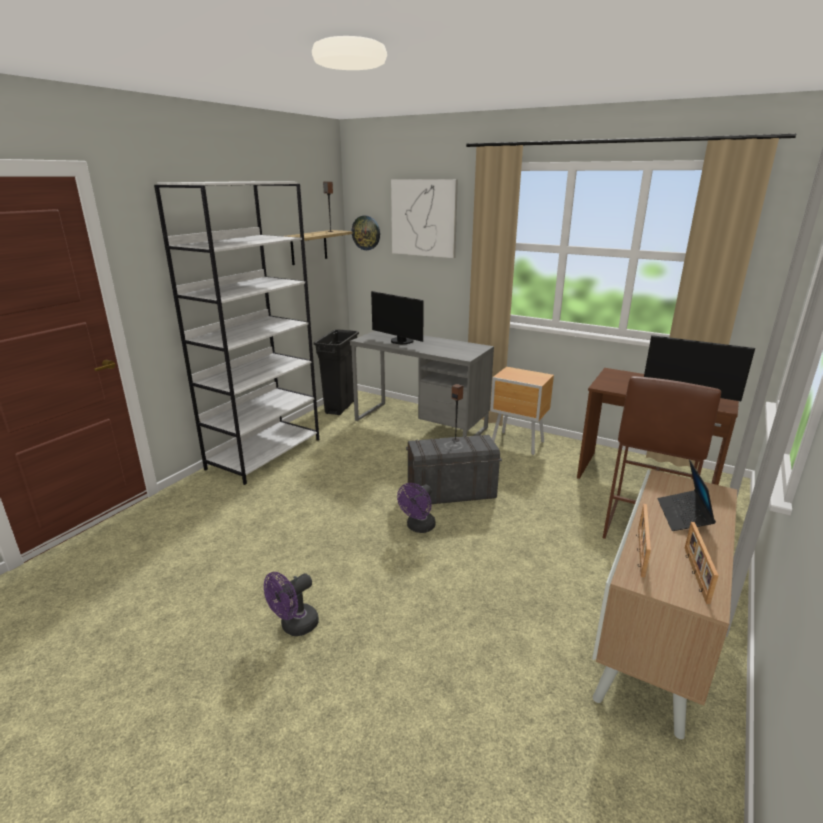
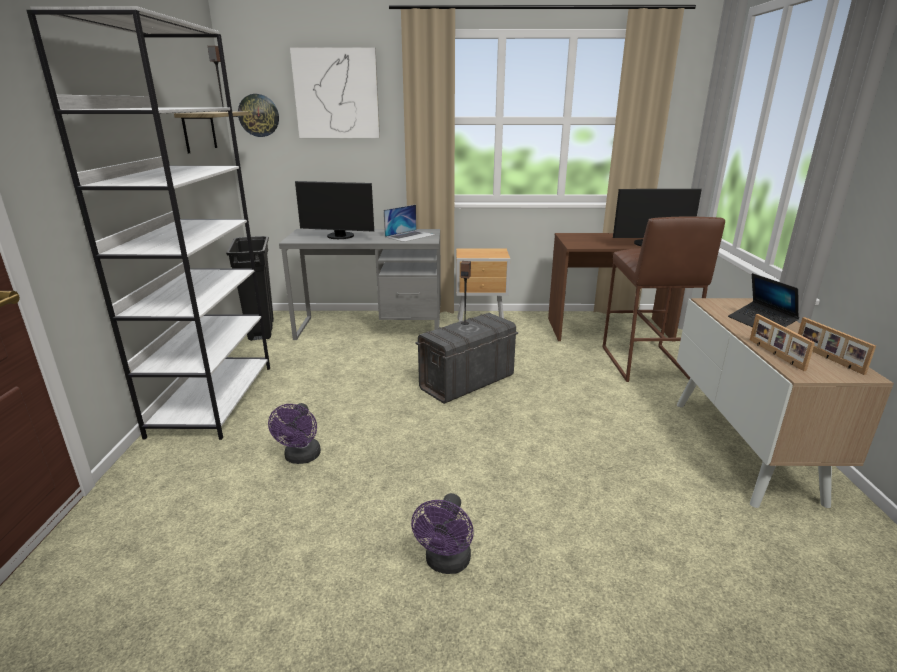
camera: 30 degrees left, 0 degrees up
(418, 527) = (470, 422): purple fan -> purple fan (301, 458)
(457, 349) = (410, 236): none -> laptop

